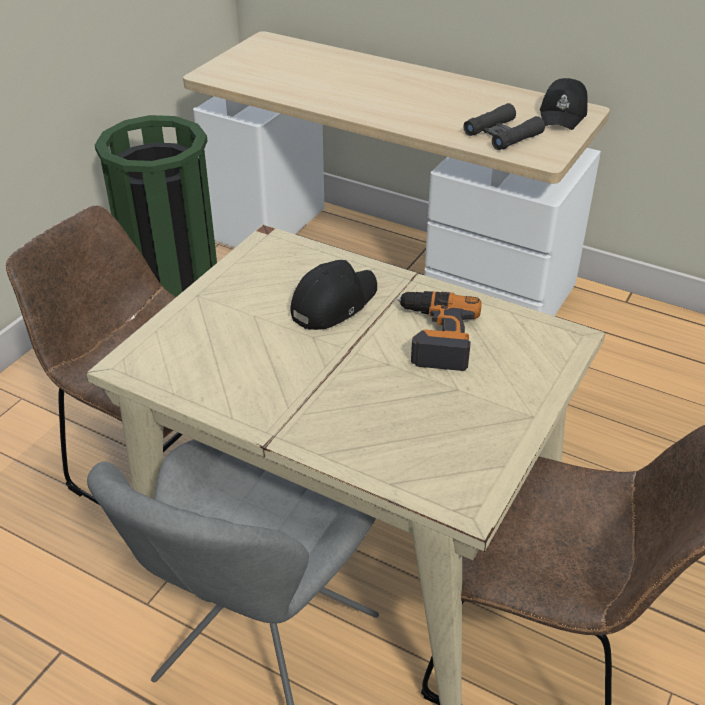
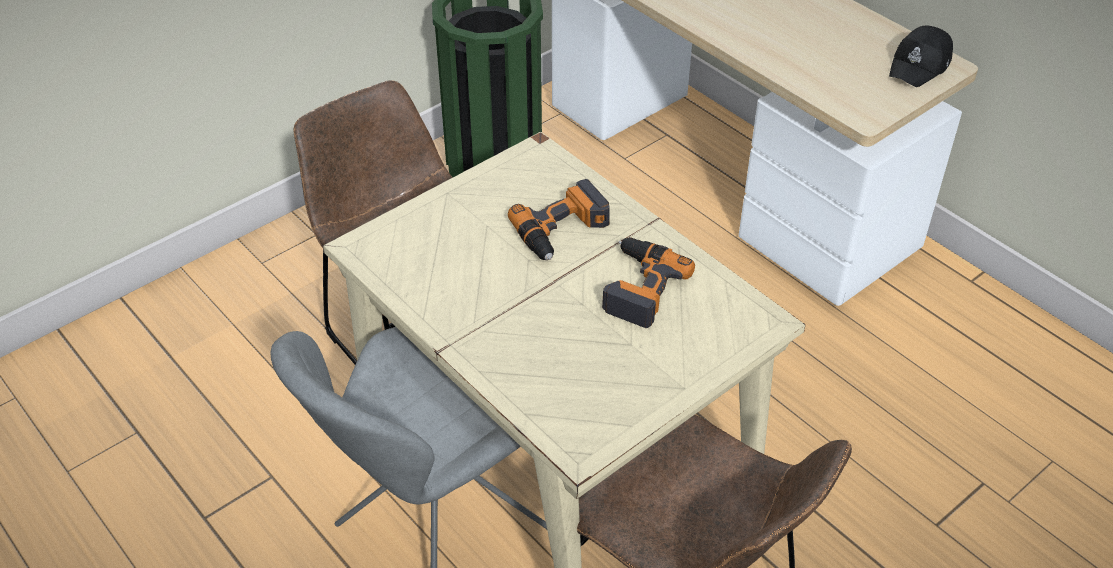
camera: 20 degrees right, 5 degrees up
(333, 303) = (563, 231): black cap -> power drill
(502, 134) = (837, 78): black binoculars -> none

